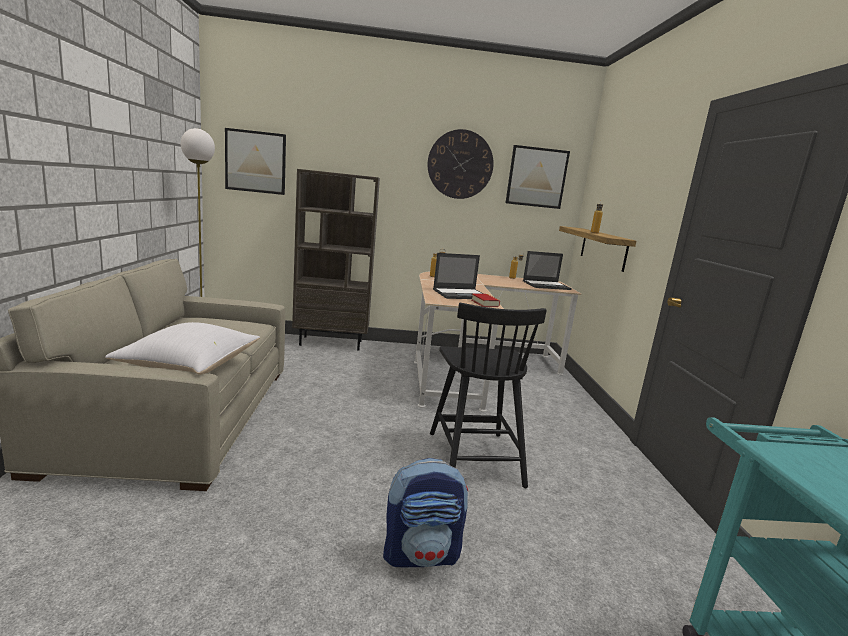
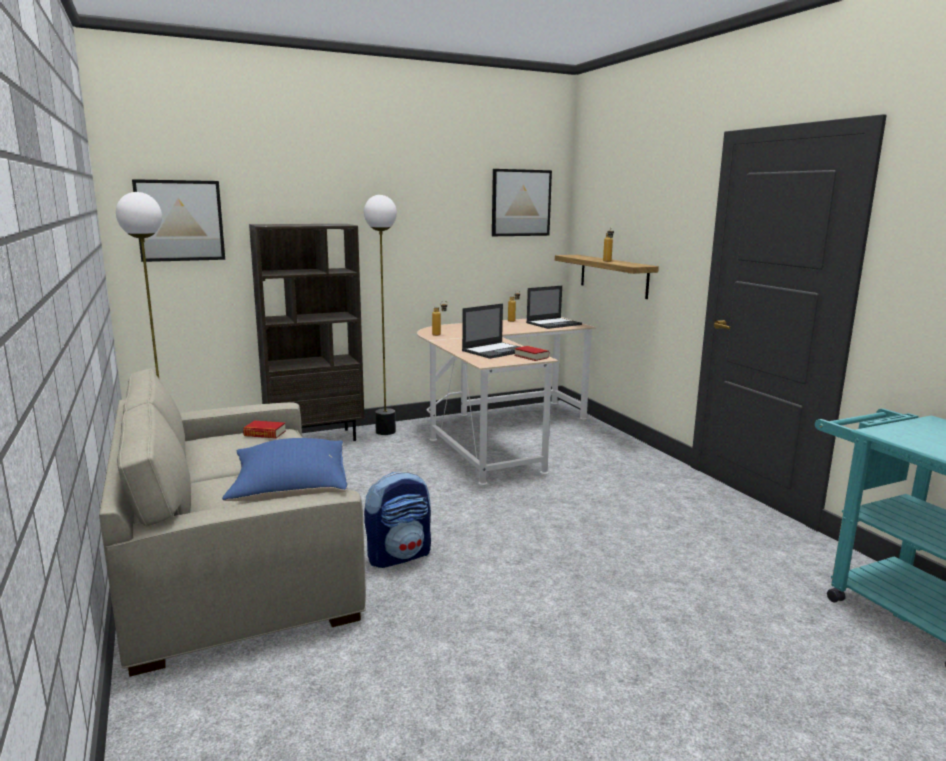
camera: 20 degrees left, 0 degrees up
(190, 367) = (290, 492): white pillow -> blue pillow
(241, 323) = (265, 433): none -> book
(387, 348) = (385, 431): none -> floor lamp
(422, 554) = (607, 607): backpack -> backpack (399, 555)
(460, 164) = (437, 197): wall clock -> none
(474, 457) = (577, 518): black chair -> none

